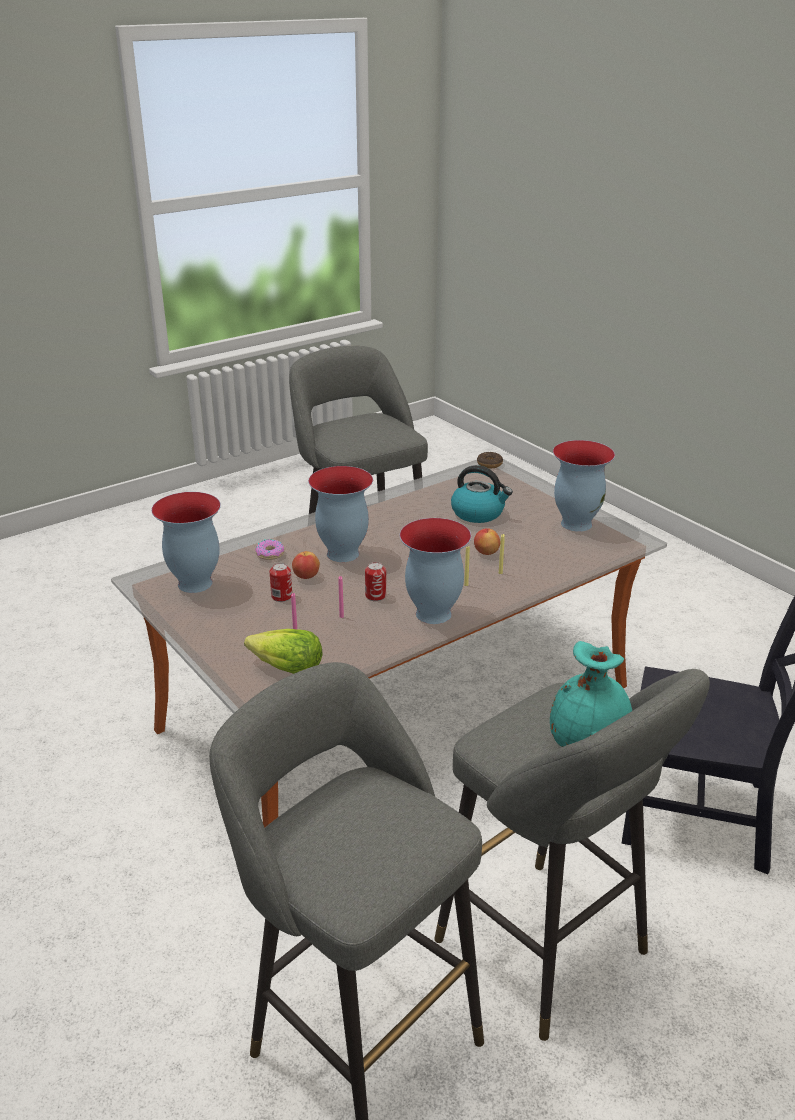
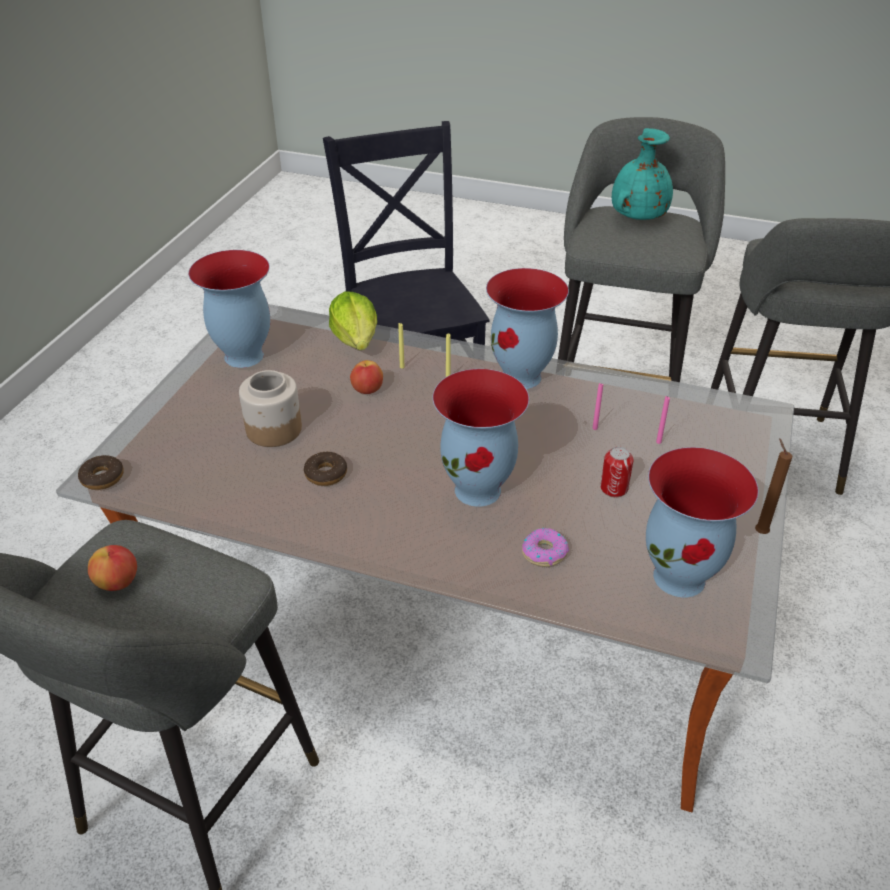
camera: 125 degrees left, 10 degrees up
(178, 627) = (759, 531): none -> brown candle
(286, 668) = (708, 420): lettuce -> lettuce (356, 340)
(306, 576) = (556, 492): apple -> apple (118, 582)
(375, 596) = (533, 424): can -> none
(417, 516) = (326, 474): none -> donut
(478, 513) = (273, 430): kettle -> jar

